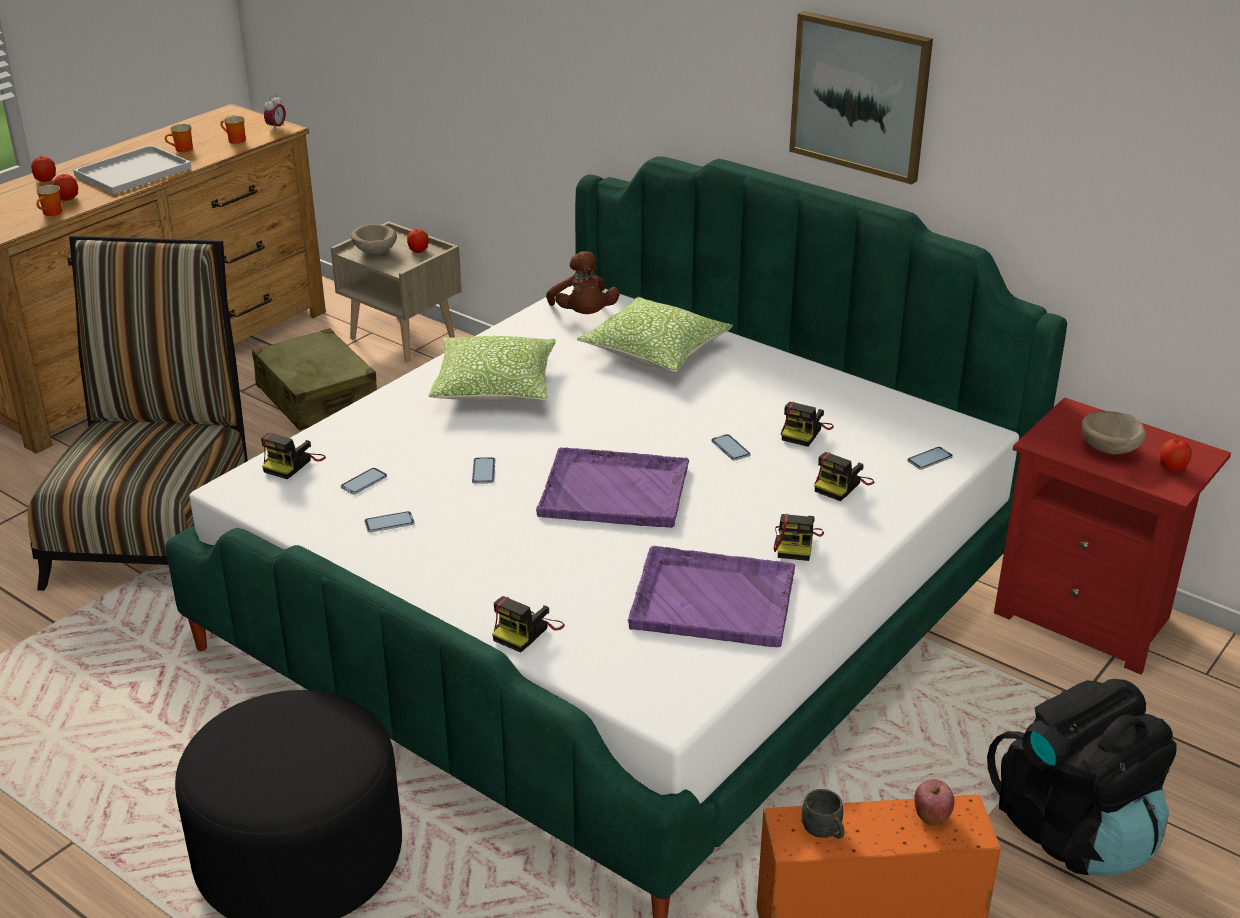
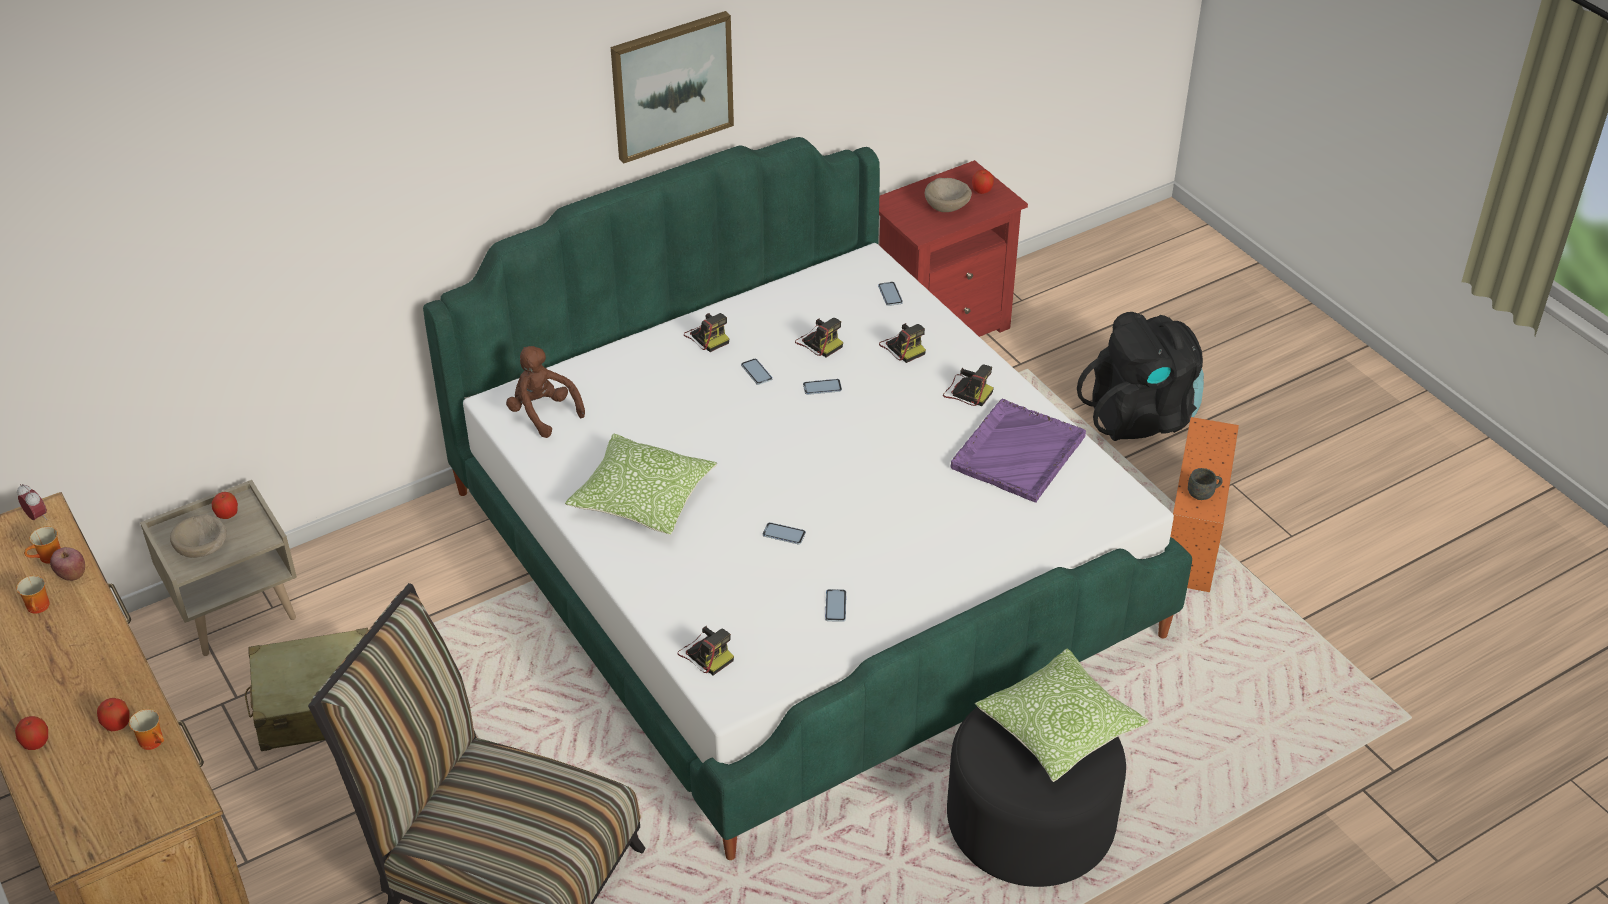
camera: 70 degrees left, 10 degrees up
(134, 171) = (75, 657): white tray -> none
(364, 482) = (762, 611): phone -> phone (756, 372)
(527, 631) = (1017, 556): camera -> camera (707, 337)
(583, 315) = (543, 413): brown plush toy -> brown plush toy turned 135 degrees counterclockwise
(616, 491) = (852, 465): purple tray -> none
(655, 351) = (639, 386): pillow -> pillow (1059, 727)
(931, 816) = (1204, 443): apple -> apple (72, 574)

